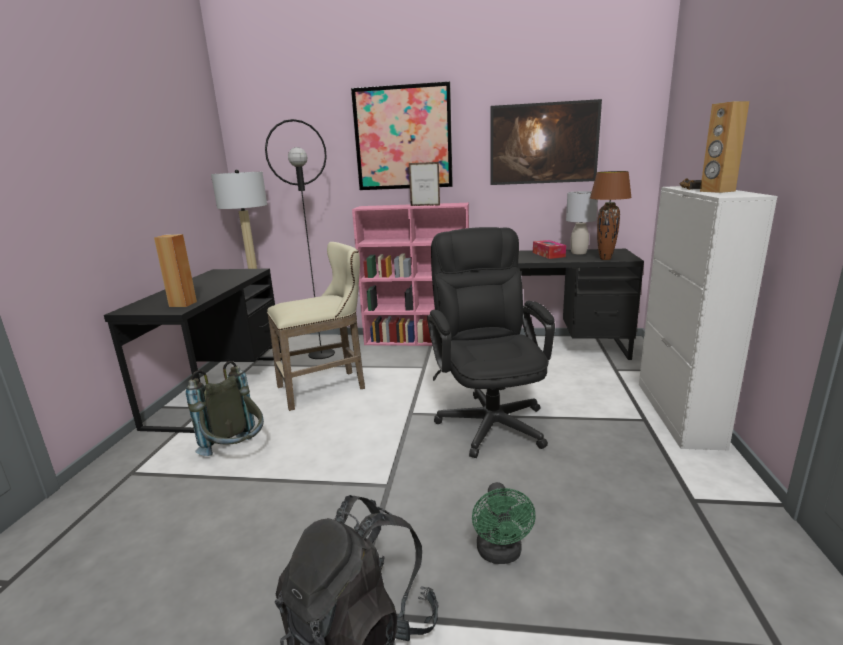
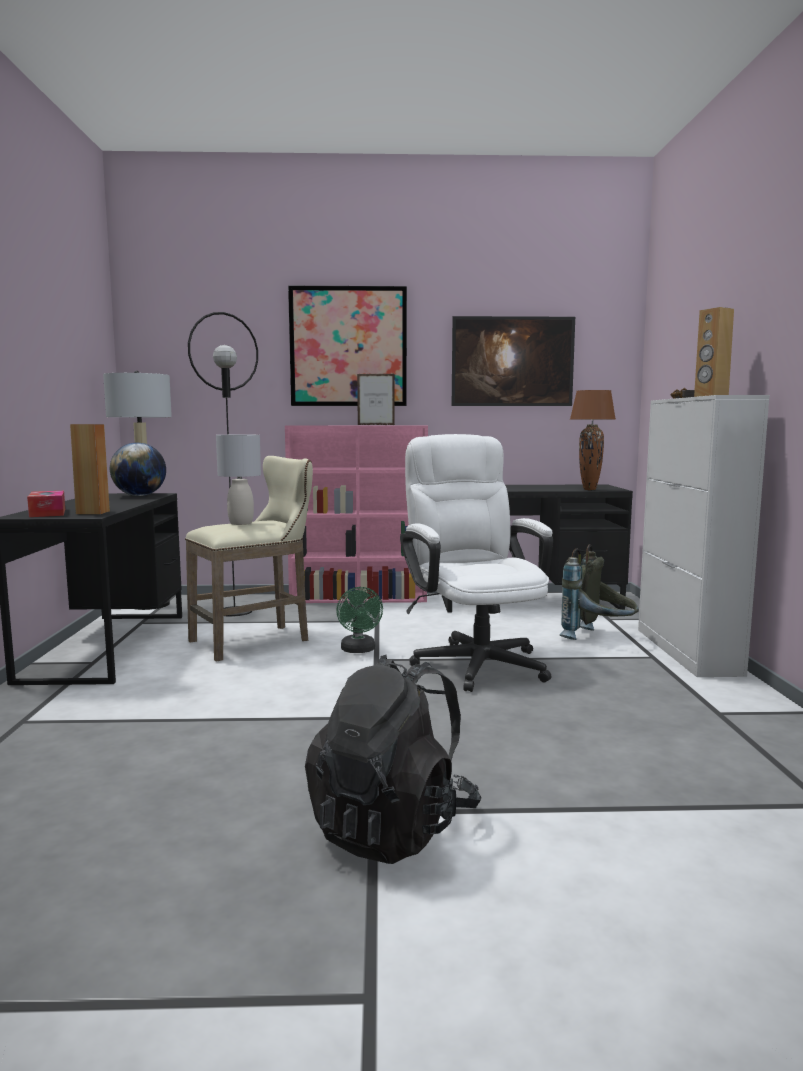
camera: 10 degrees left, 10 degrees down
(237, 454) = (164, 700): grey backpack -> grey backpack (599, 639)
(239, 274) = (139, 496): none -> globe
(489, 418) = (474, 661): black office chair -> white office chair
(500, 554) = (527, 761): green fan -> green fan (359, 650)
(548, 254) = (523, 487): tissue box -> tissue box (48, 513)
(578, 253) = (556, 486): grey table lamp -> grey table lamp (240, 523)

